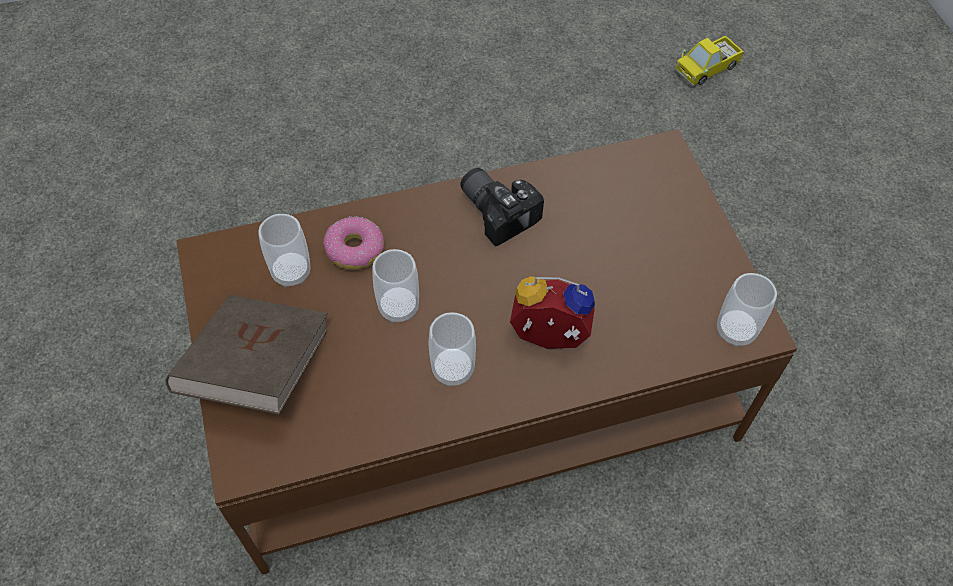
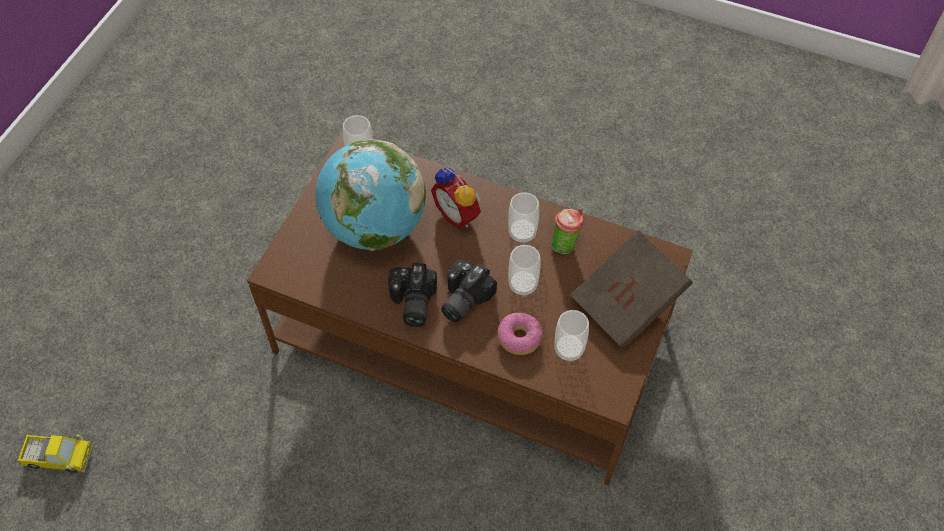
camera: 140 degrees left, 0 degrees up
(389, 392) = (565, 244): none -> cup
(452, 248) = (461, 299): none -> camera
(623, 259) = (374, 227): none -> globe

